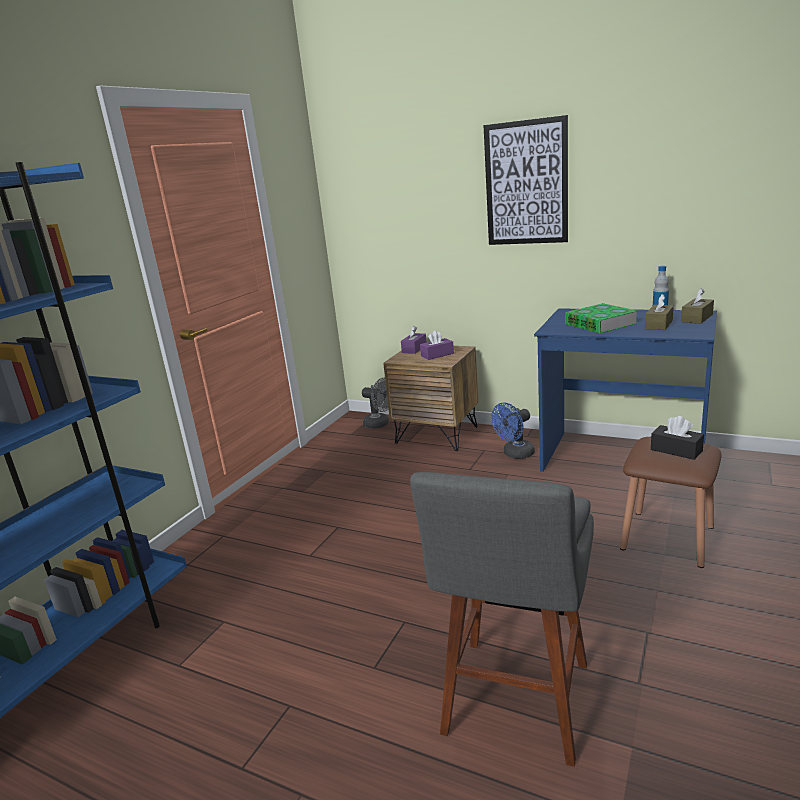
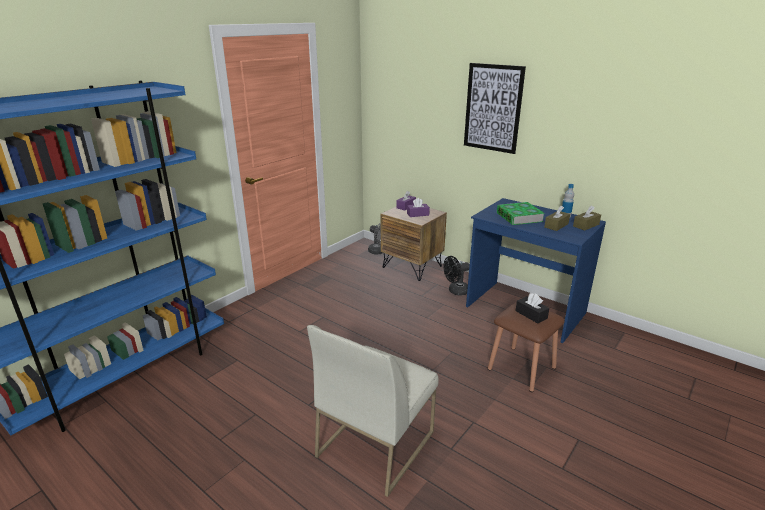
camera: 10 degrees right, 5 degrees up
(514, 704) = (375, 443): grey stool -> white chair
(515, 454) = (456, 291): blue fan -> black fan

